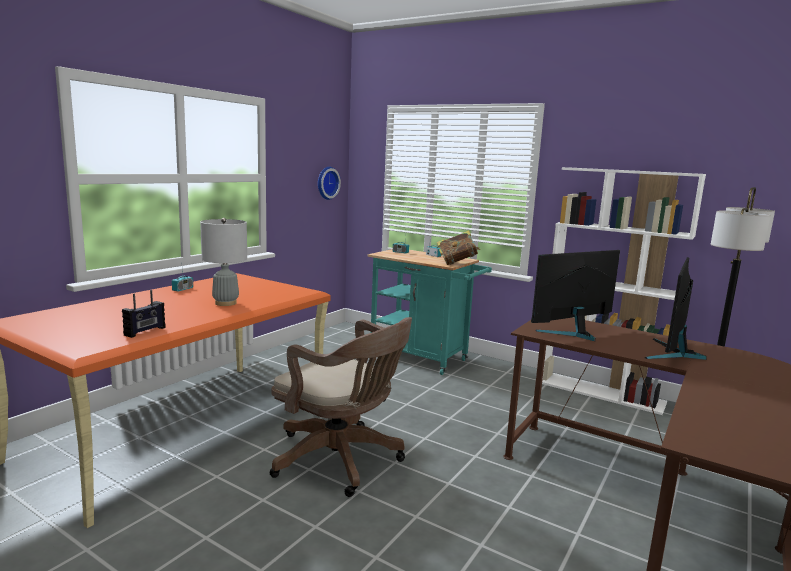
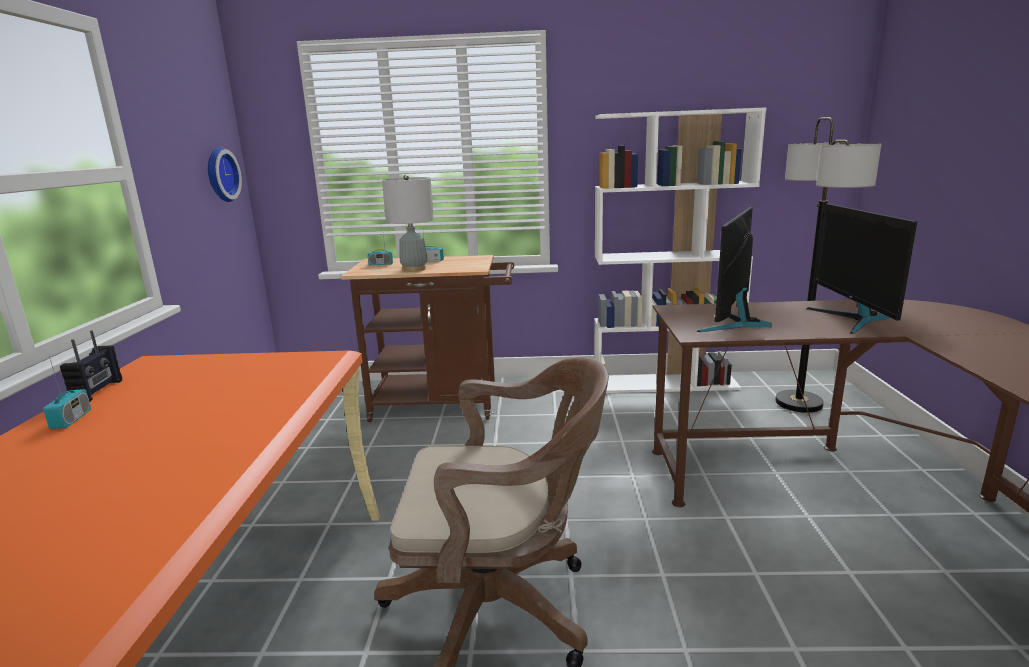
camera: 30 degrees left, 5 degrees up
(145, 331) = (118, 560): radio -> radio (98, 391)
(226, 303) = (212, 423): grey table lamp -> grey table lamp (414, 269)
(423, 359) = (443, 405): turquoise cart -> brown cart
(457, 263) = (480, 264): book -> none

